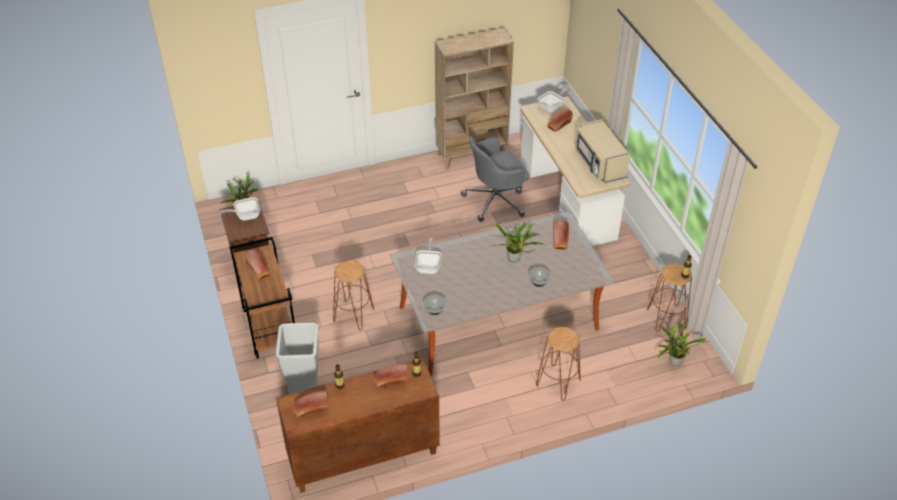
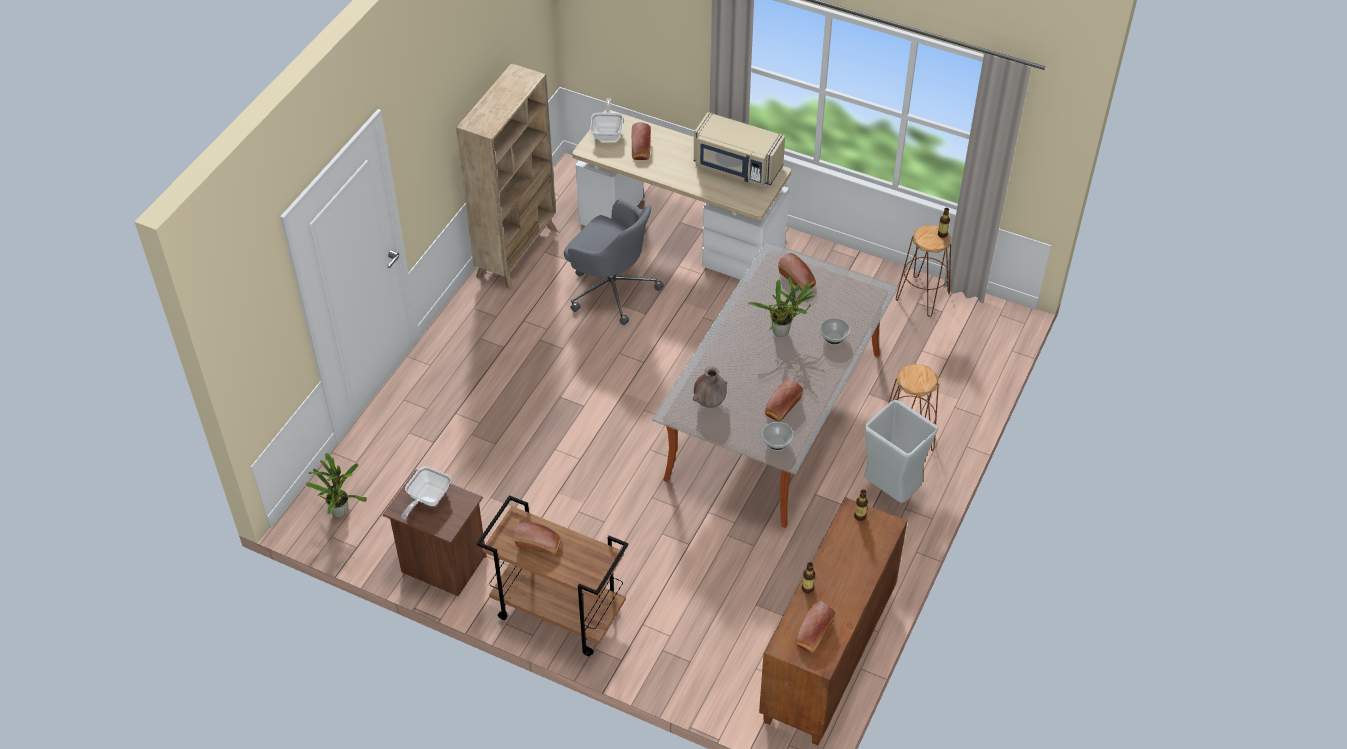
camera: 45 degrees left, 5 degrees up
(305, 389) = (683, 644): grey trash can -> grey trash can (891, 491)
(353, 315) = (627, 527): brown stool -> none
(390, 380) = (846, 543): bread -> bread (782, 407)
(428, 266) = (710, 402): frying pan -> brown vase
(496, 201) = (611, 288): grey office chair -> grey office chair turned 75 degrees counterclockwise
(673, 363) = (979, 337): potted plant -> none

